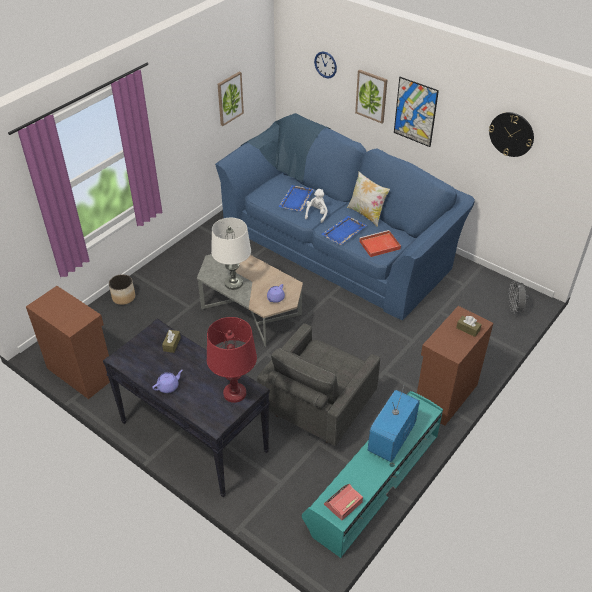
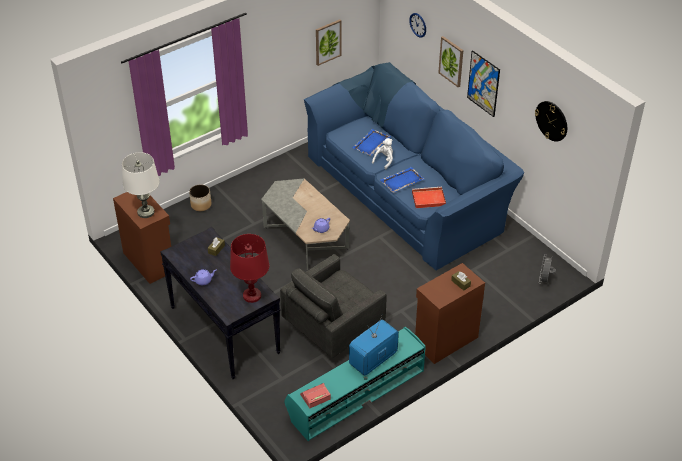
camera: 15 degrees right, 0 degrees up
(233, 283) = (290, 210): white table lamp -> white table lamp (146, 212)
(366, 214) = (430, 168): pillow -> none

